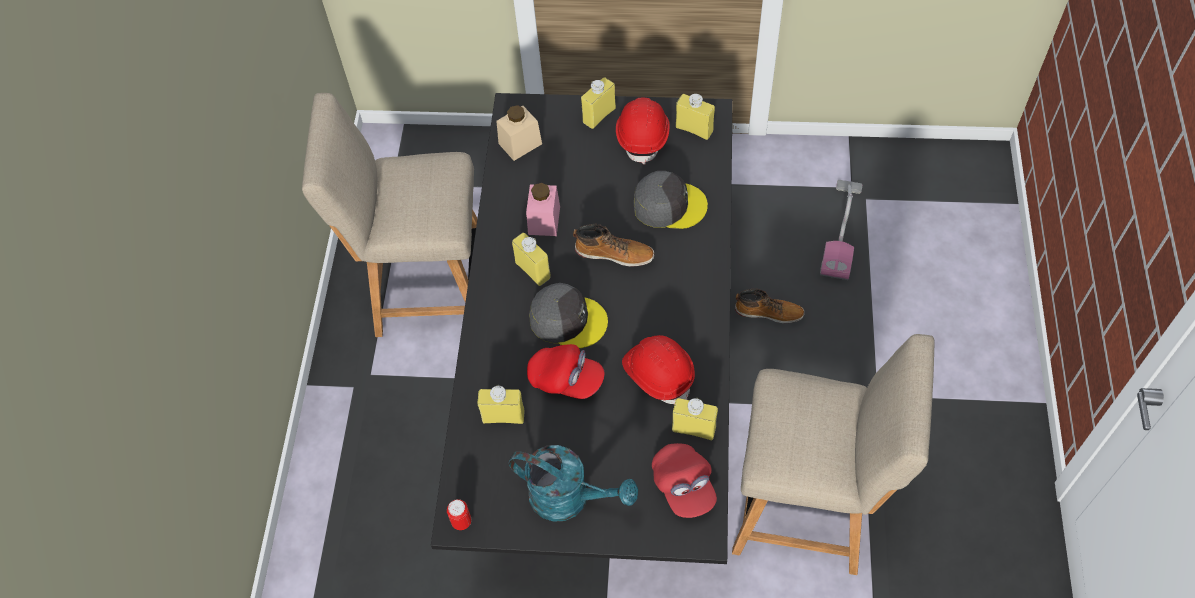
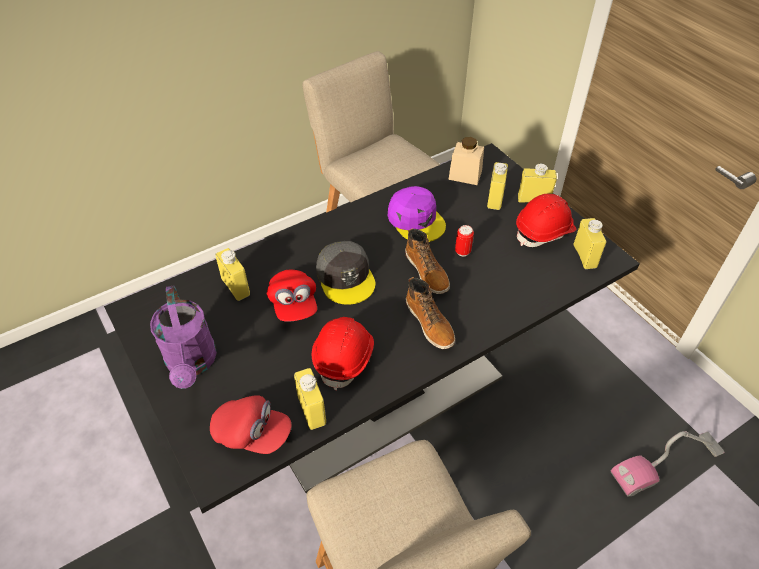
camera: 50 degrees right, 10 degrees down
(461, 522) = (132, 312): can -> can (462, 251)
(533, 270) = (370, 236): yellow bottle -> yellow bottle (495, 199)
(544, 220) = (416, 220): pink jar -> purple cap
(570, 498) = (192, 364): turquoise watering can -> purple watering can
(668, 205) = (501, 279): grey cap -> none
(683, 486) = (252, 434): red cap -> red cap turned 105 degrees counterclockwise
(769, 312) = (543, 456): boot -> boot (430, 323)

